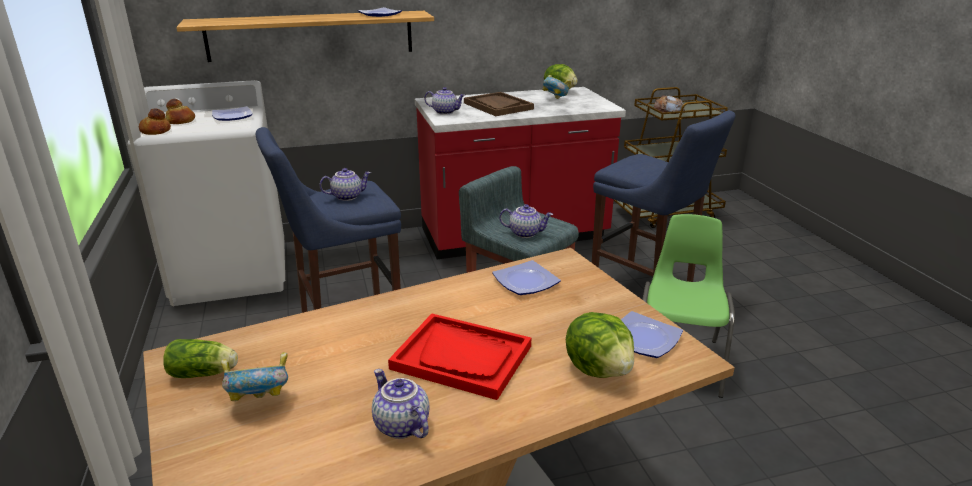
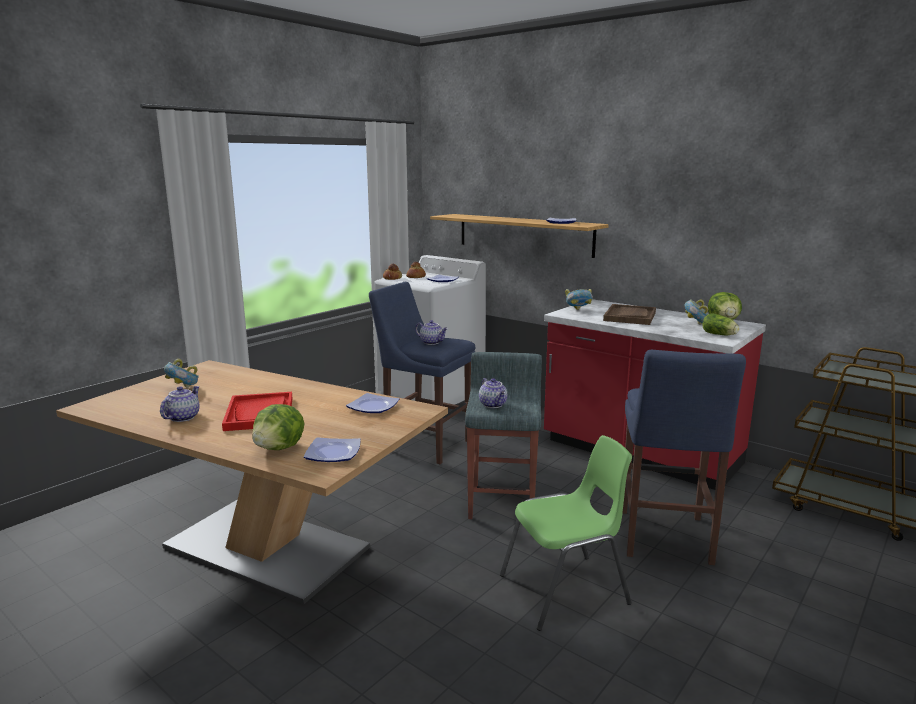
camera: 55 degrees right, 10 degrees down
(205, 373) = (199, 373): lettuce -> lettuce (720, 335)
(445, 112) = (578, 310): teapot -> bowl
(668, 110) = (852, 373): bread -> none

